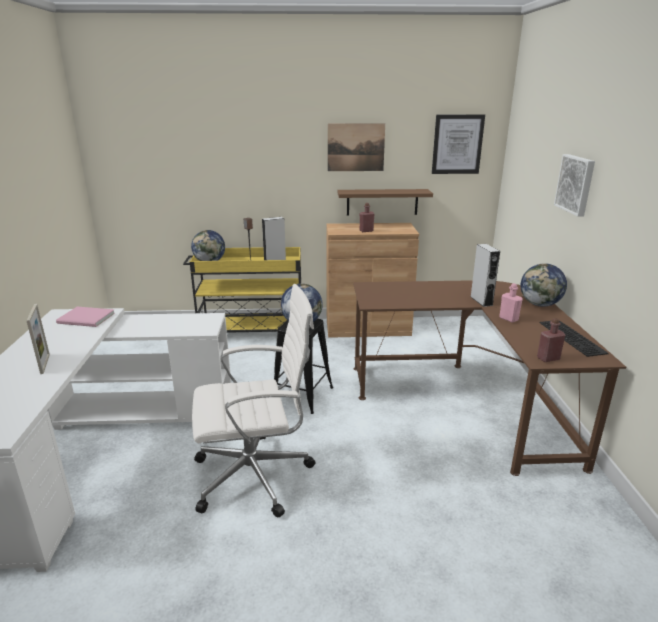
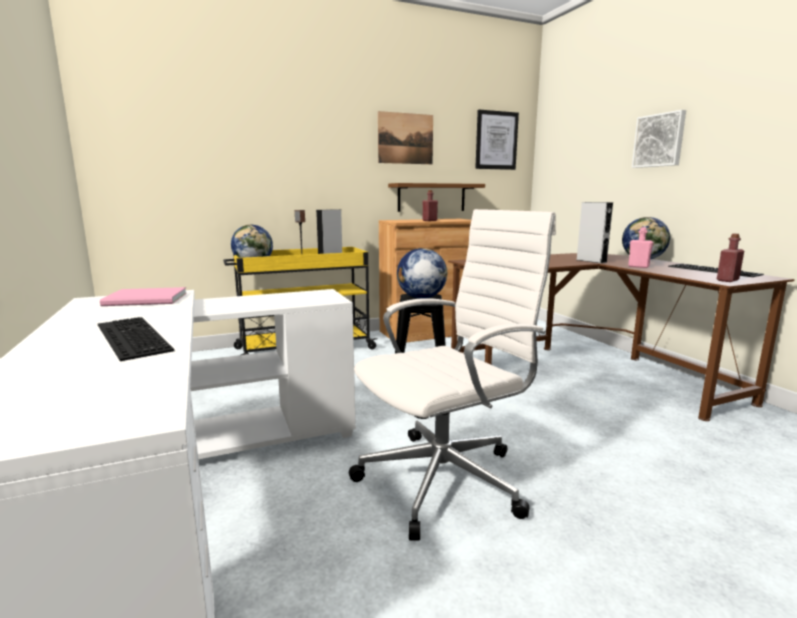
camera: 20 degrees left, 10 degrees down
(45, 364) = (129, 337): picture frame -> keyboard

